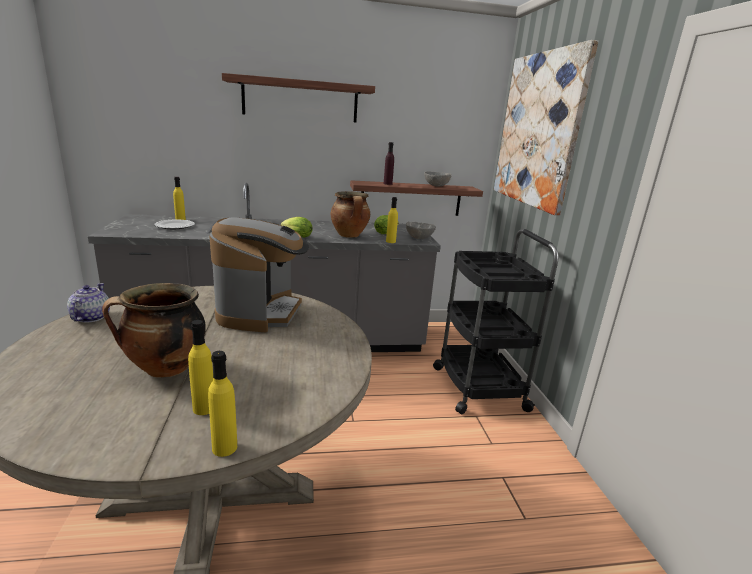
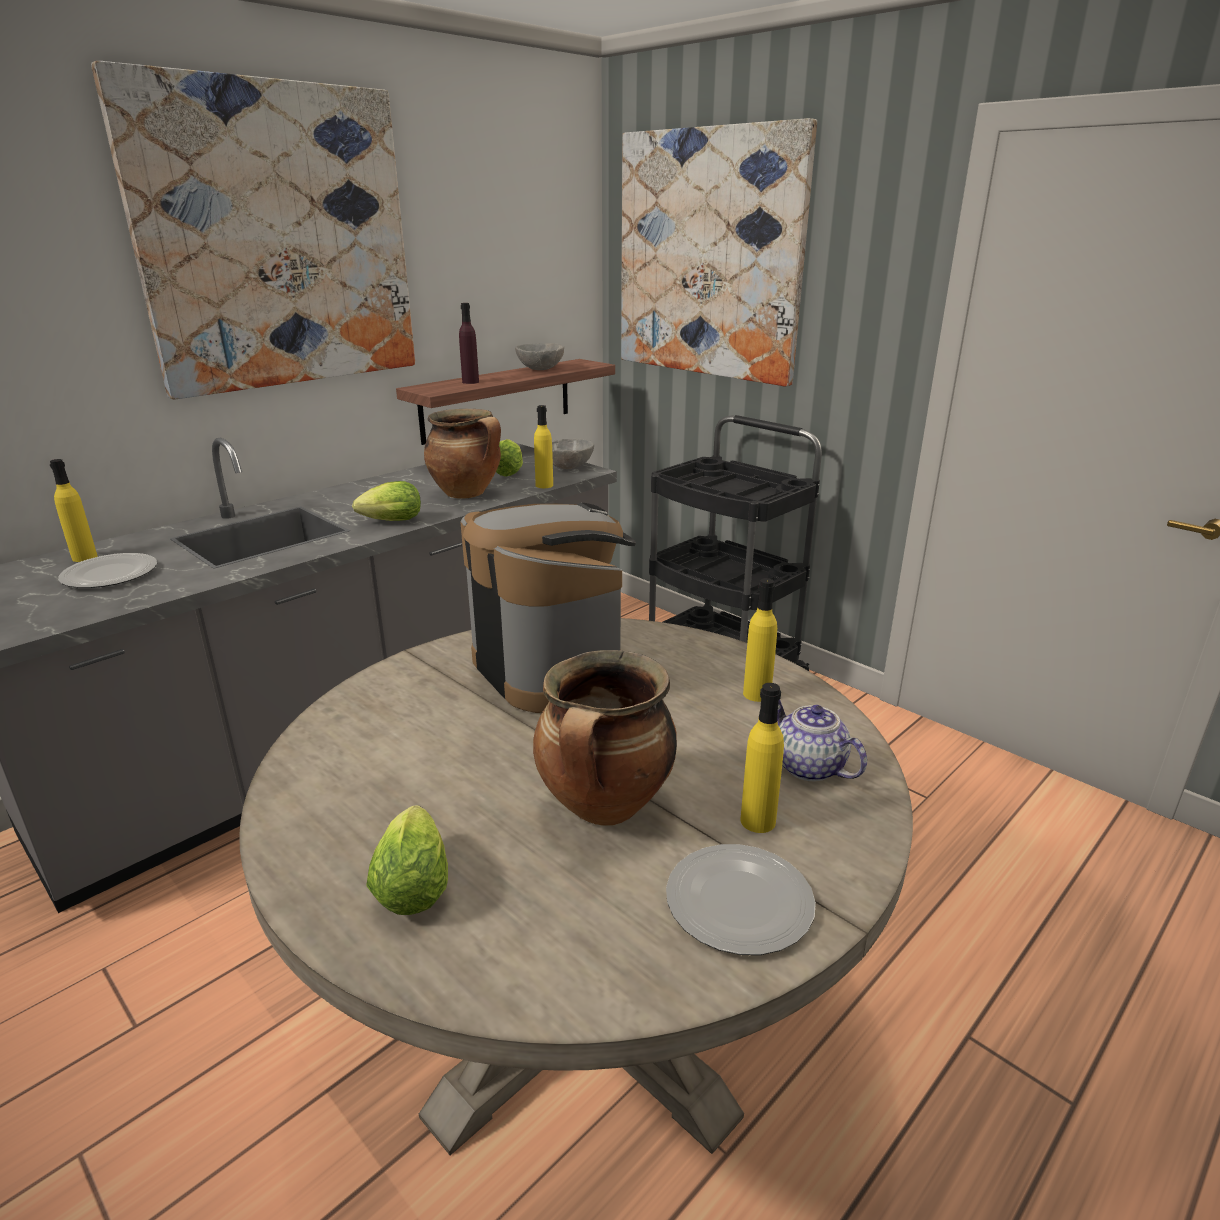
camera: 35 degrees left, 5 degrees up
(62, 357) = (414, 881): none -> lettuce
(90, 317) = (301, 805): teapot -> teapot (809, 767)
(127, 431) = (739, 900): none -> plate
(224, 448) = (868, 844): yellow bottle -> yellow bottle (757, 694)
(300, 100) = (278, 239): shelf -> picture

